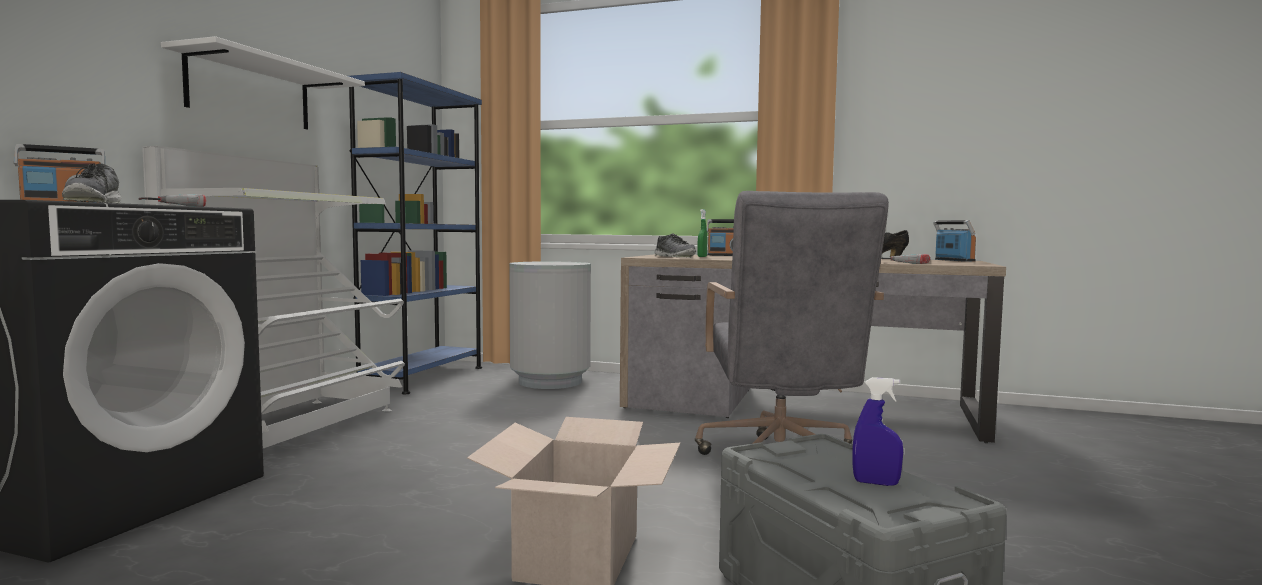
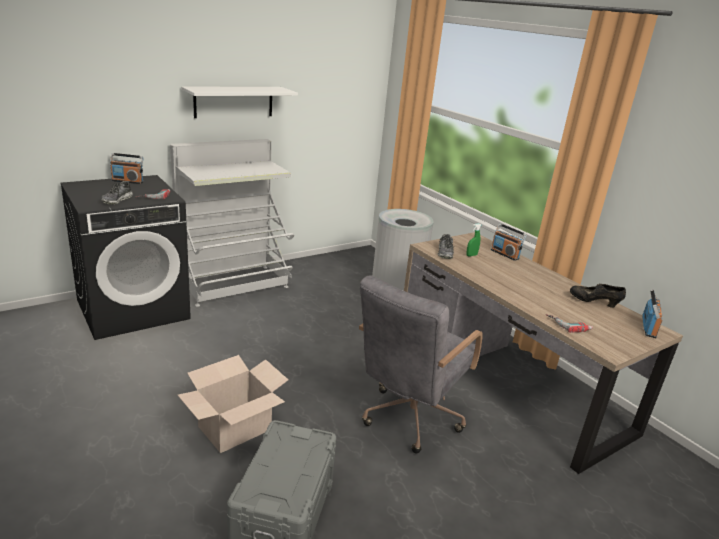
camera: 35 degrees right, 20 degrees up
(423, 377) = (336, 261): blue bookcase -> none
(876, 483) = (289, 476): blue spray bottle -> none

